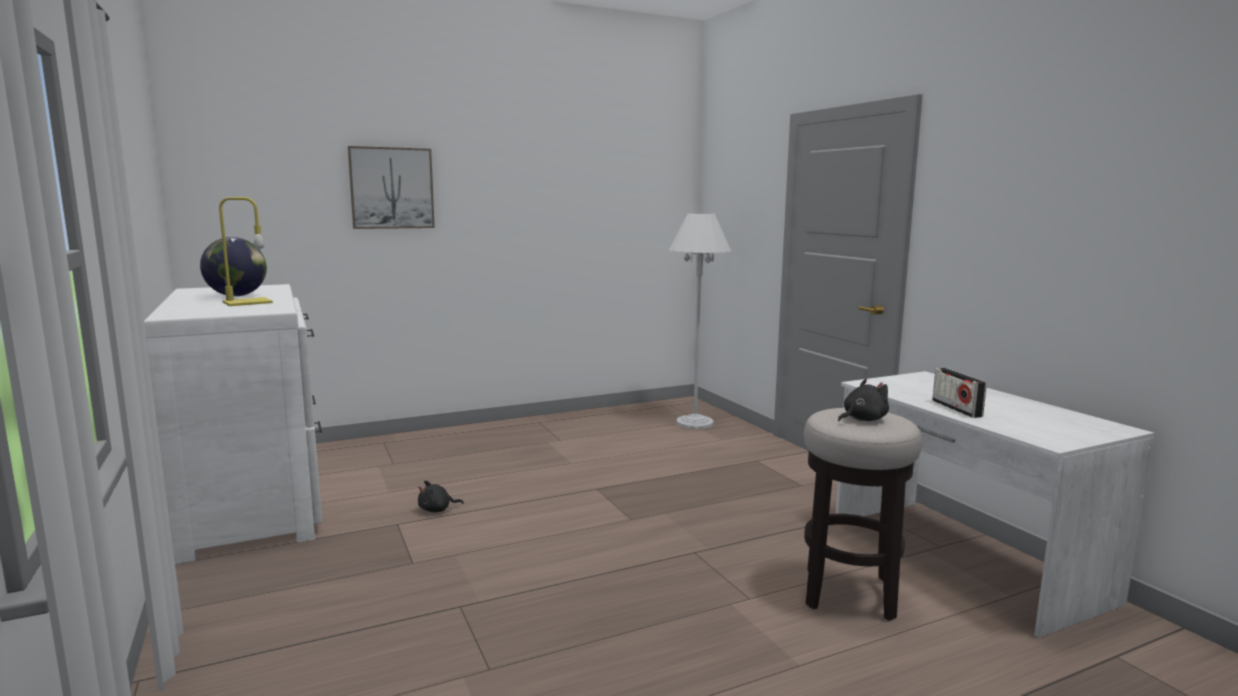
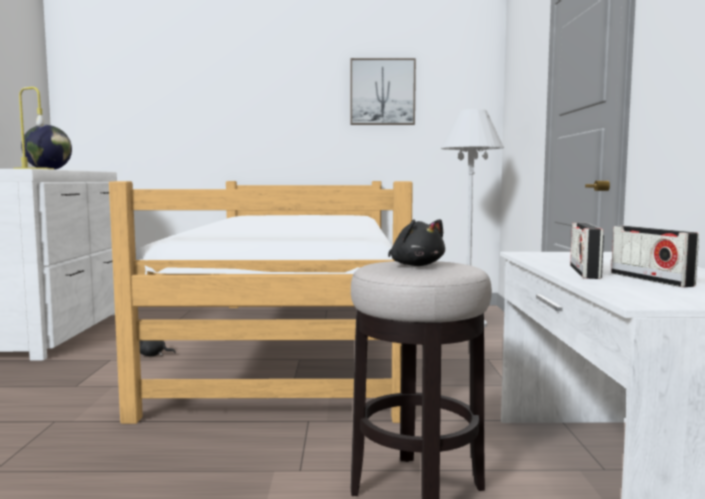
camera: 25 degrees right, 5 degrees down
(392, 188) = (210, 100): picture -> picture (382, 92)
(568, 474) = (292, 346): none -> bed
(862, 419) = (416, 265): black plush toy -> black plush toy turned 60 degrees clockwise
(1008, 413) = (650, 279): none -> radio

